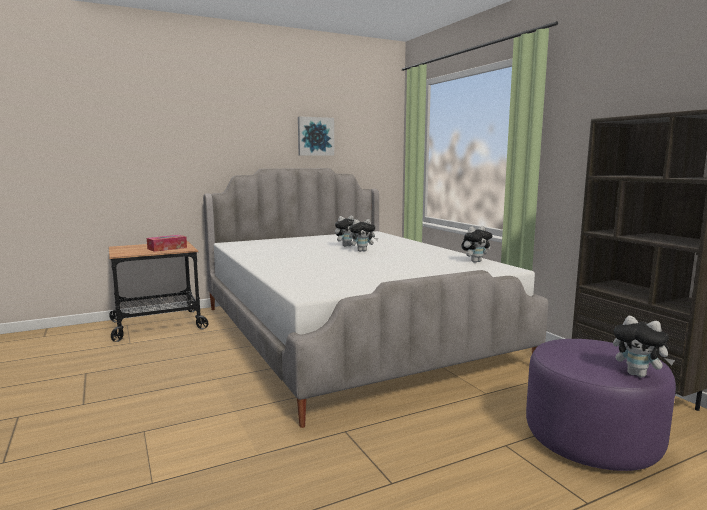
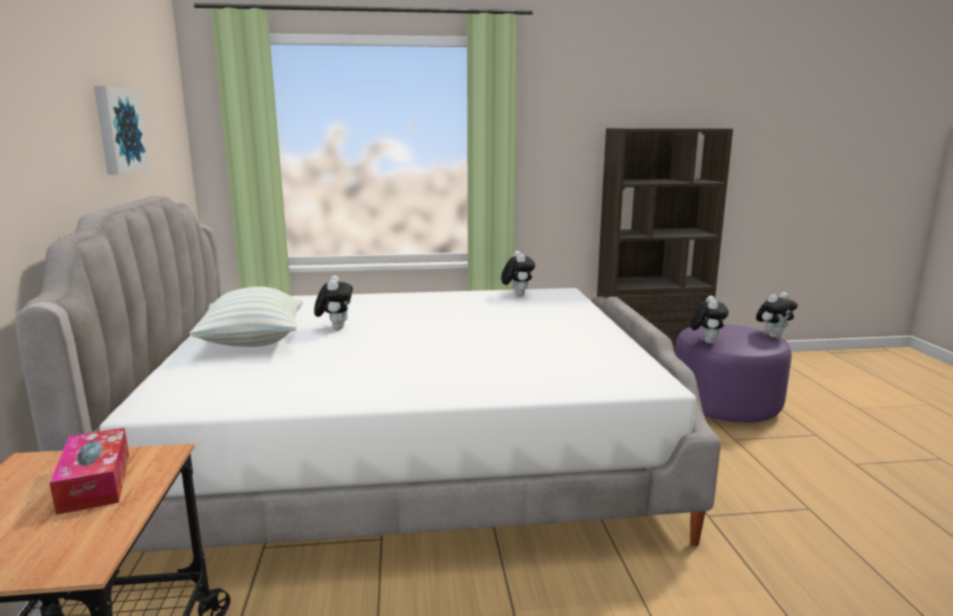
camera: 70 degrees left, 5 degrees up
(311, 241) = (253, 342): none -> pillow
(362, 251) = (391, 326): plush toy -> plush toy (706, 341)

